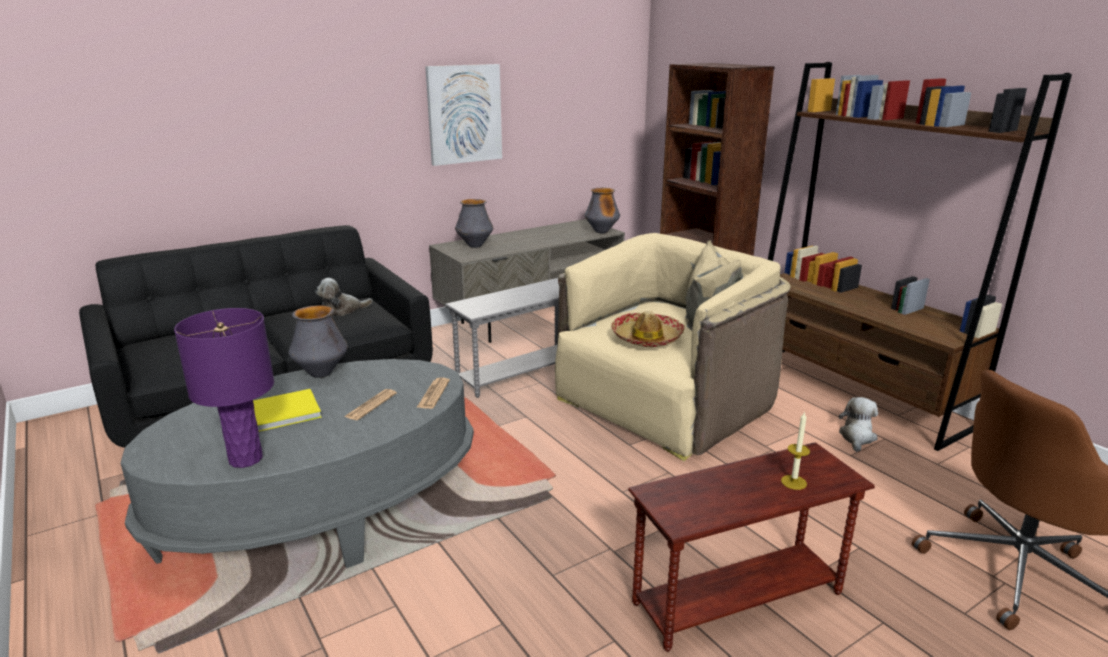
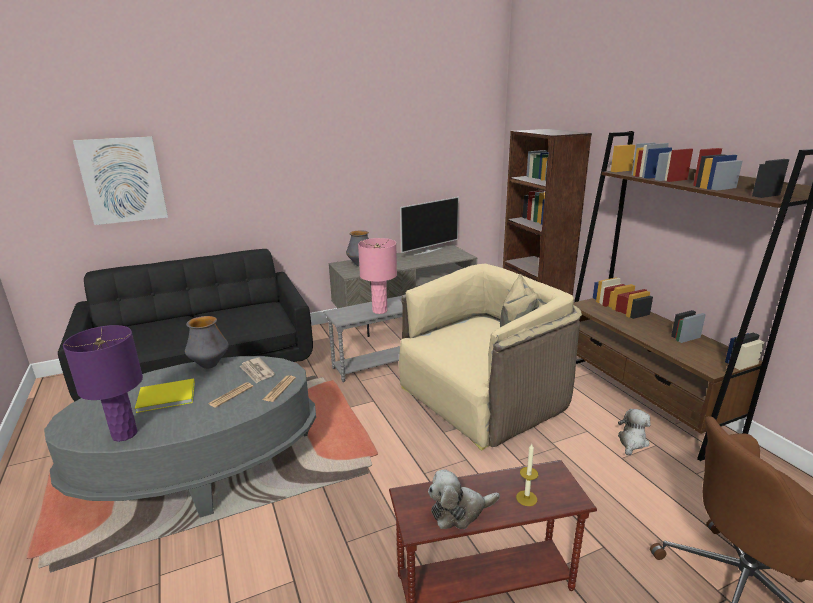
camera: 10 degrees right, 0 degrees up
(342, 310) = (251, 312): plush toy -> plush toy (459, 511)
(392, 377) = (257, 372): none -> newspaper
(464, 114) = (355, 168): picture -> picture (123, 180)
(522, 300) = (380, 311): none -> pink table lamp
(557, 227) = (428, 251): none -> television
(601, 231) = (460, 256): vase -> none
(647, 338) = (463, 349): hat -> none

